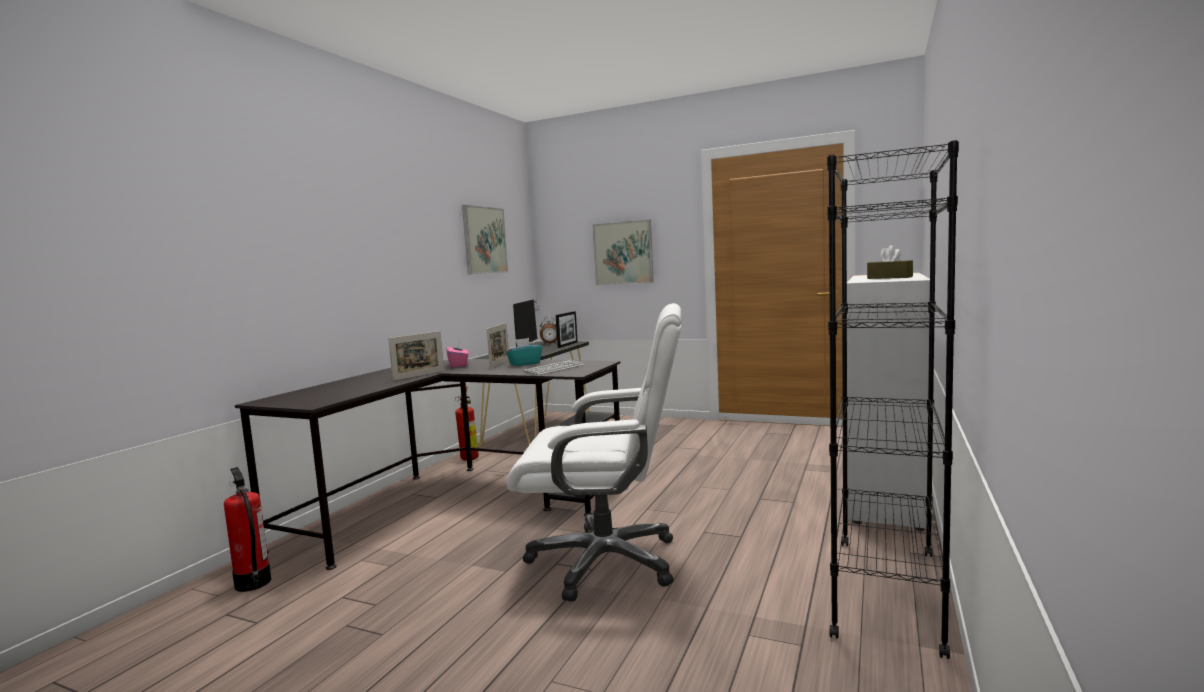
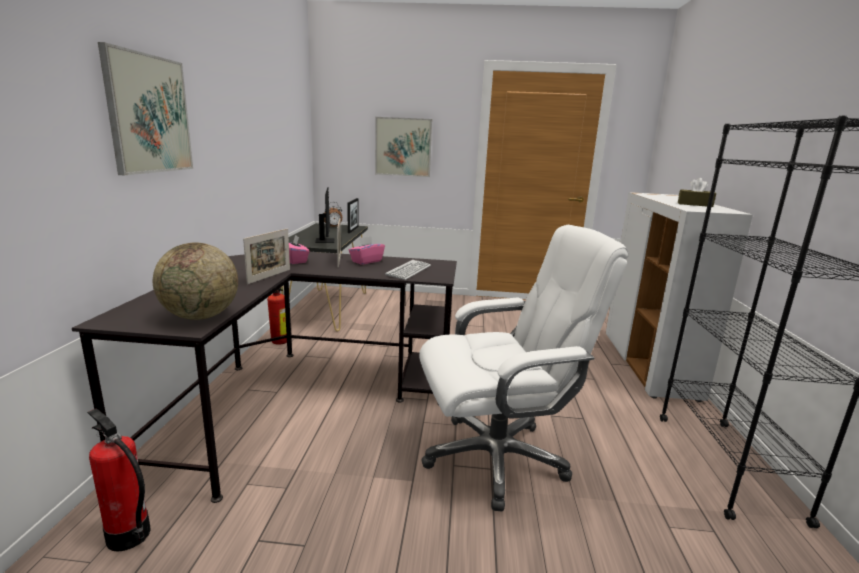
camera: 20 degrees left, 10 degrees up
(328, 399) = (201, 316): none -> globe
(484, 240) = (280, 123): picture -> picture (149, 114)
(524, 364) = (366, 261): turquoise tissue box -> pink tissue box

